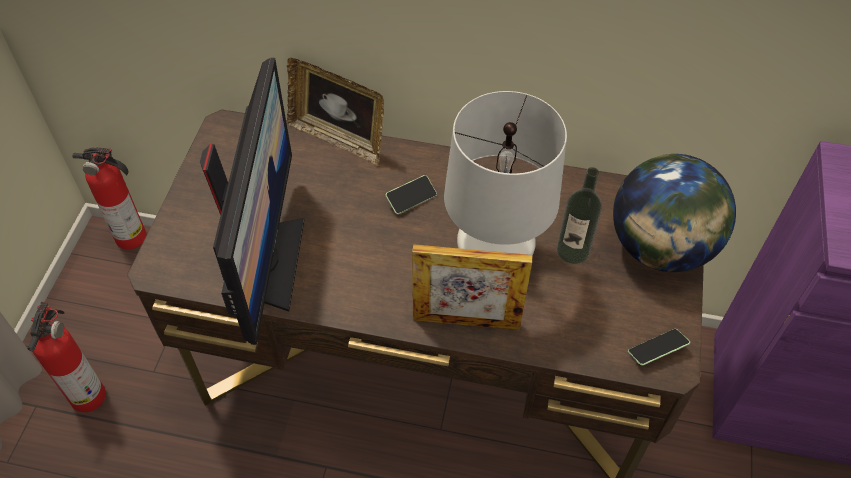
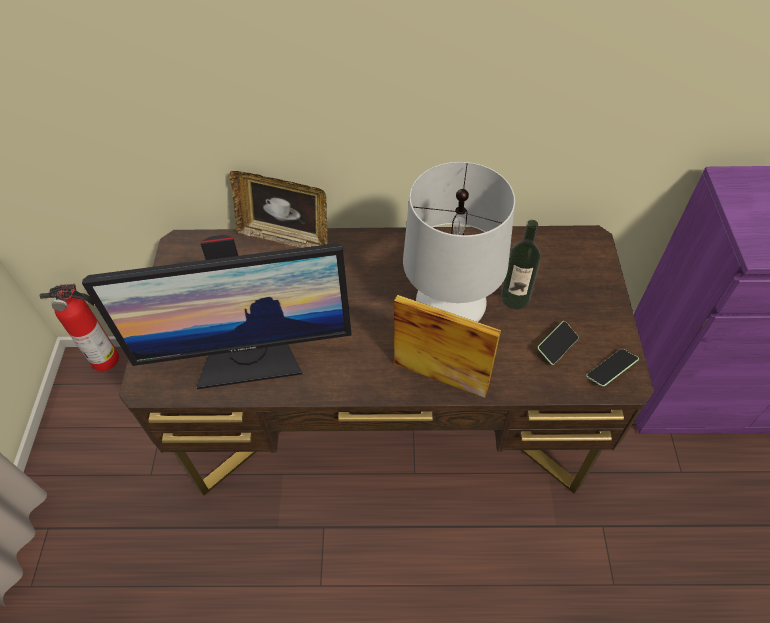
camera: 10 degrees left, 0 degrees up
(89, 394) = (95, 507): fire extinguisher -> none
(268, 262) = (249, 359): monitor -> monitor turned 90 degrees clockwise
(411, 199) = (363, 279): phone -> phone (557, 346)
(466, 321) = (440, 377): picture frame -> picture frame turned 150 degrees counterclockwise
(660, 248) = (587, 282): globe -> none

